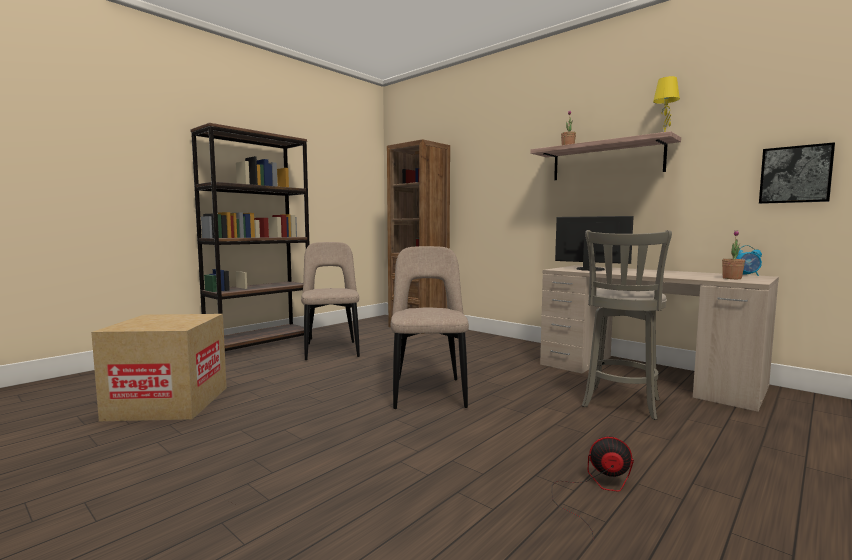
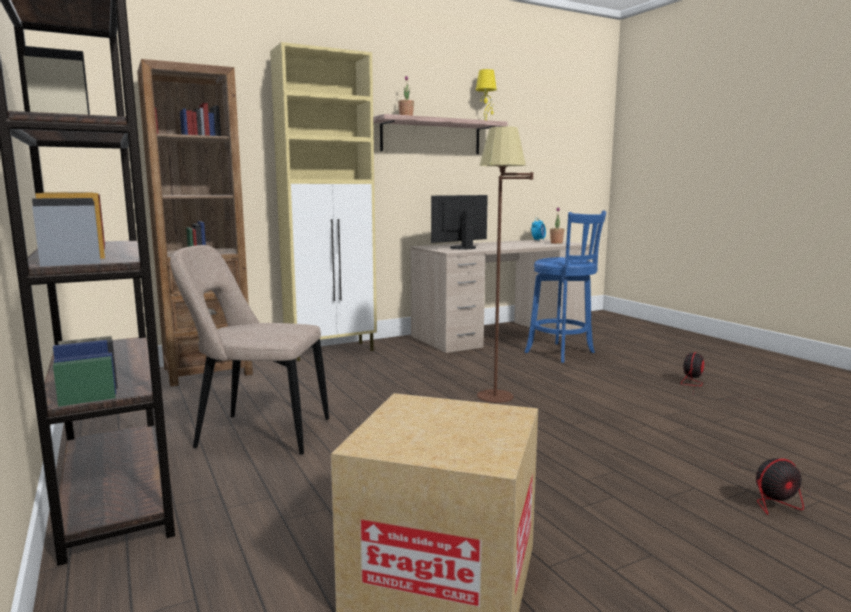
camera: 70 degrees left, 5 degrees up
(253, 514) = (775, 497): none -> fan
(428, 391) = (497, 402): beige chair -> brown floor lamp
(492, 339) = (332, 351): none -> beige cabinet
(620, 404) = (562, 353): grey stool -> blue stool
(795, 174) = (549, 165): picture -> none

